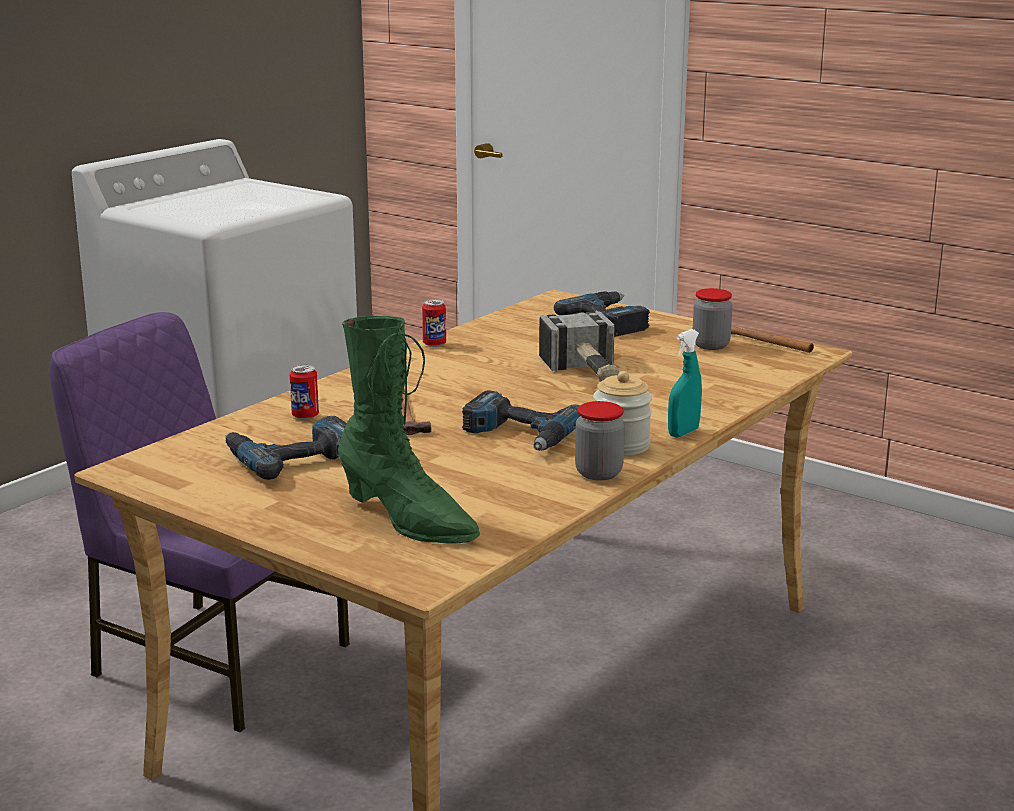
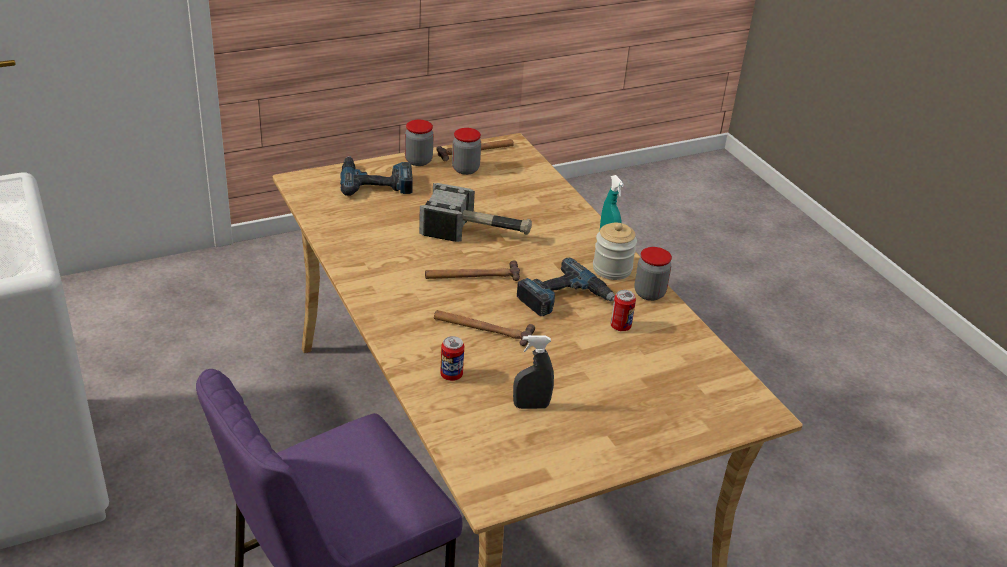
camera: 65 degrees left, 15 degrees up
(292, 457) = (531, 406): power drill -> grey spray bottle
(407, 520) = (675, 390): green boot -> none
(434, 344) = (347, 267): can -> can (620, 326)
(498, 389) = (472, 275): none -> hammer
(687, 326) = (418, 161): none -> jar

